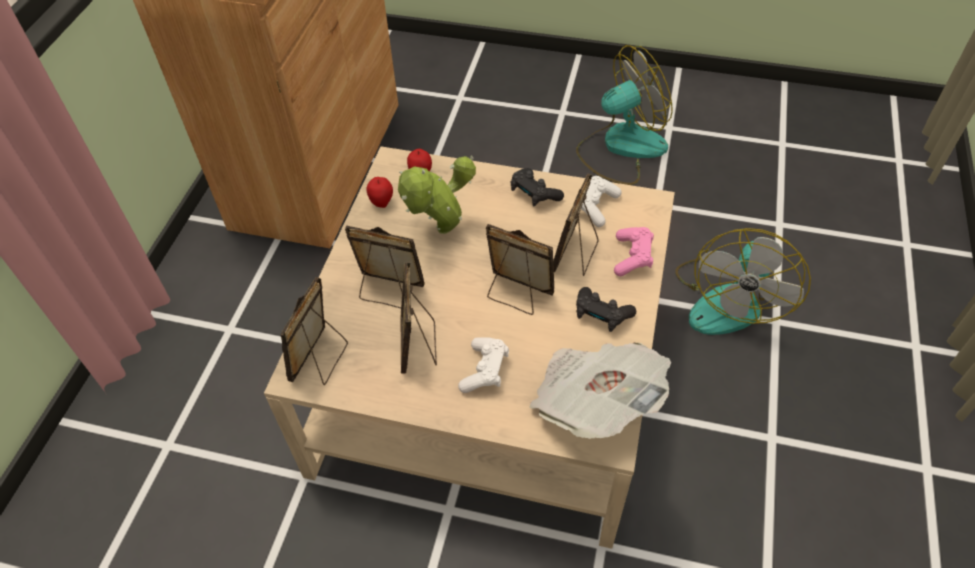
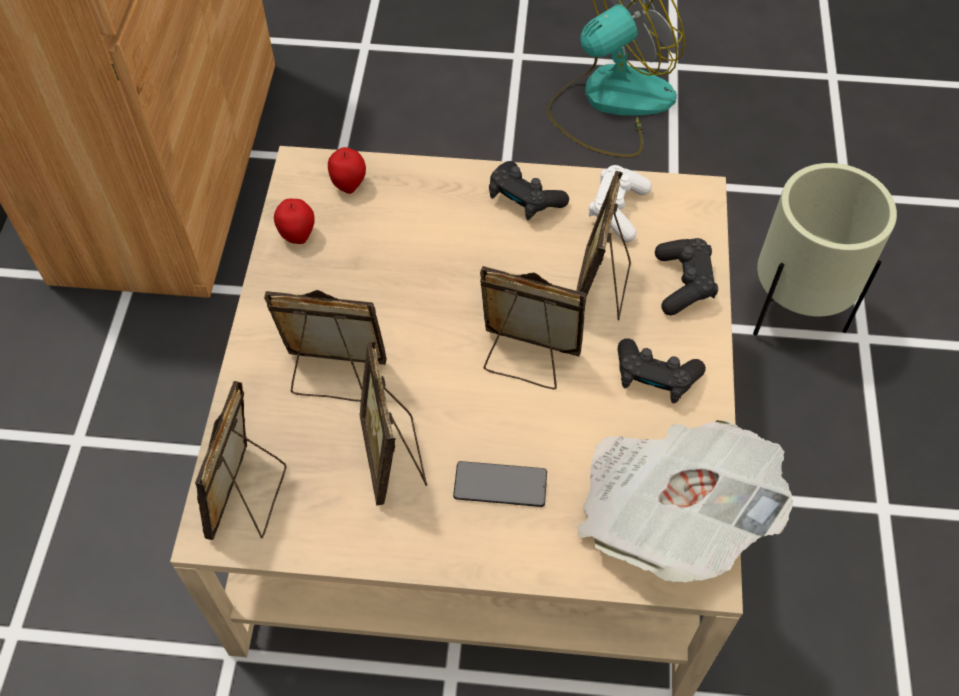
camera: 10 degrees left, 5 degrees up
(440, 232) = (395, 274): potted plant -> none
(485, 371) = (500, 485): white game controller -> phone
(632, 257) = (683, 284): pink game controller -> black game controller
(728, 299) = (794, 313): fan -> beige planter

